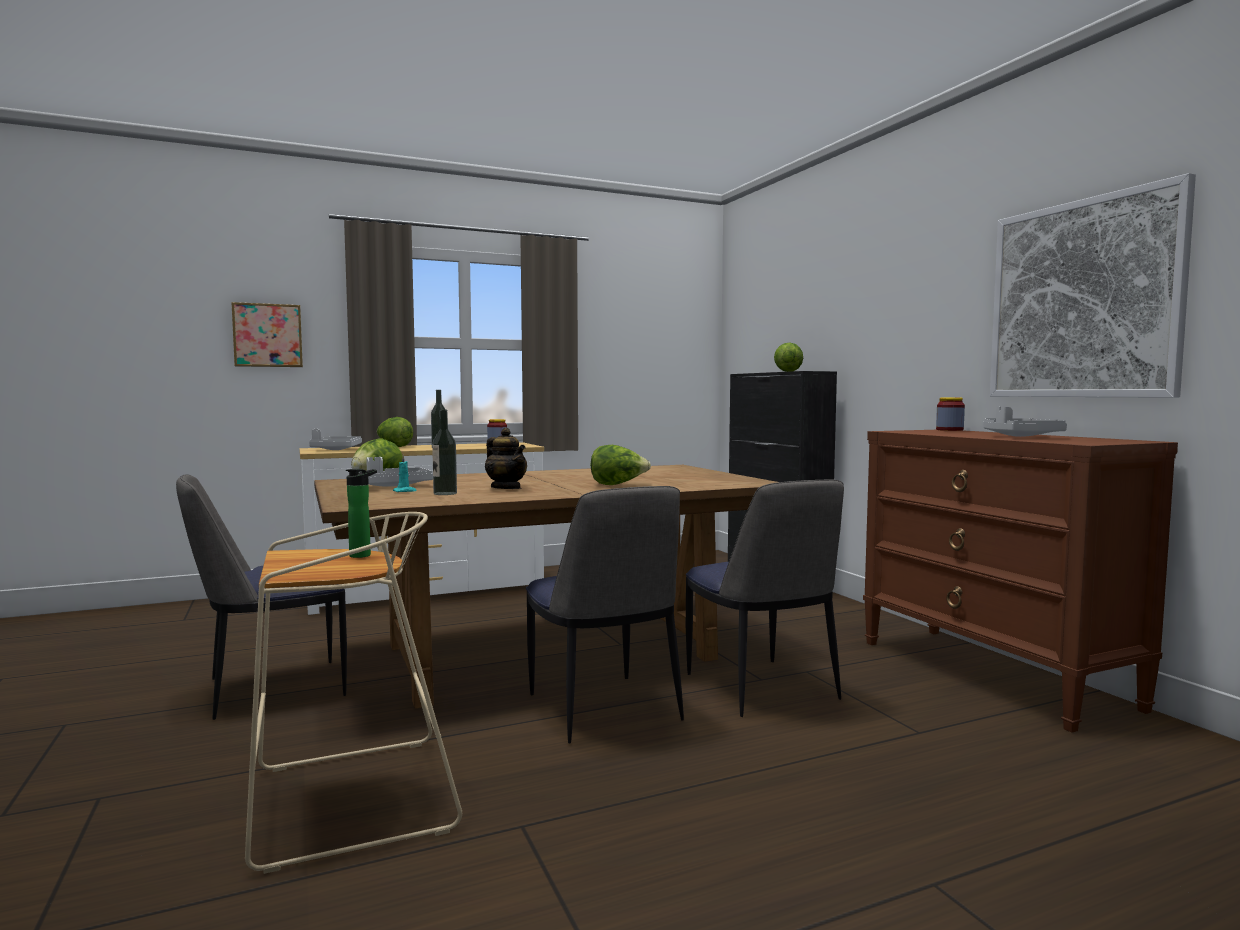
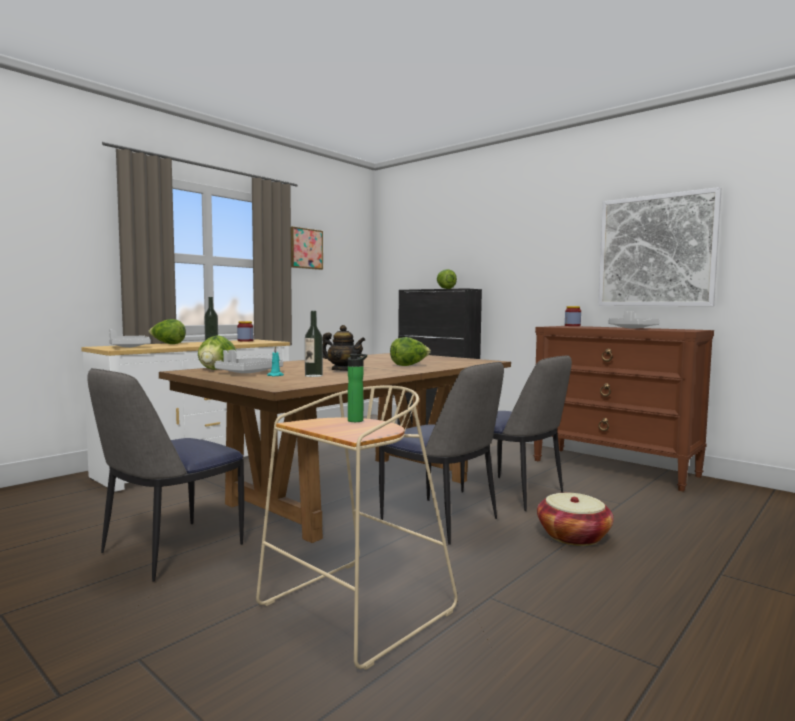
camera: 25 degrees left, 0 degrees up
(268, 335) = (42, 245): picture -> picture (305, 248)
(762, 768) = (573, 536): none -> basket

